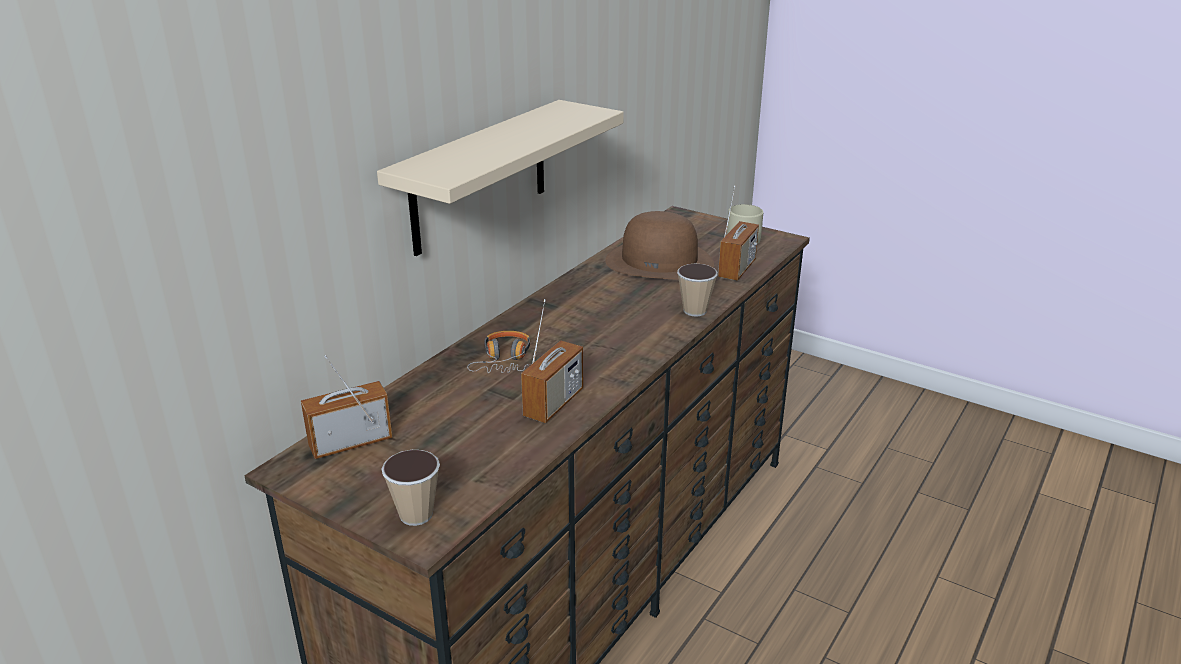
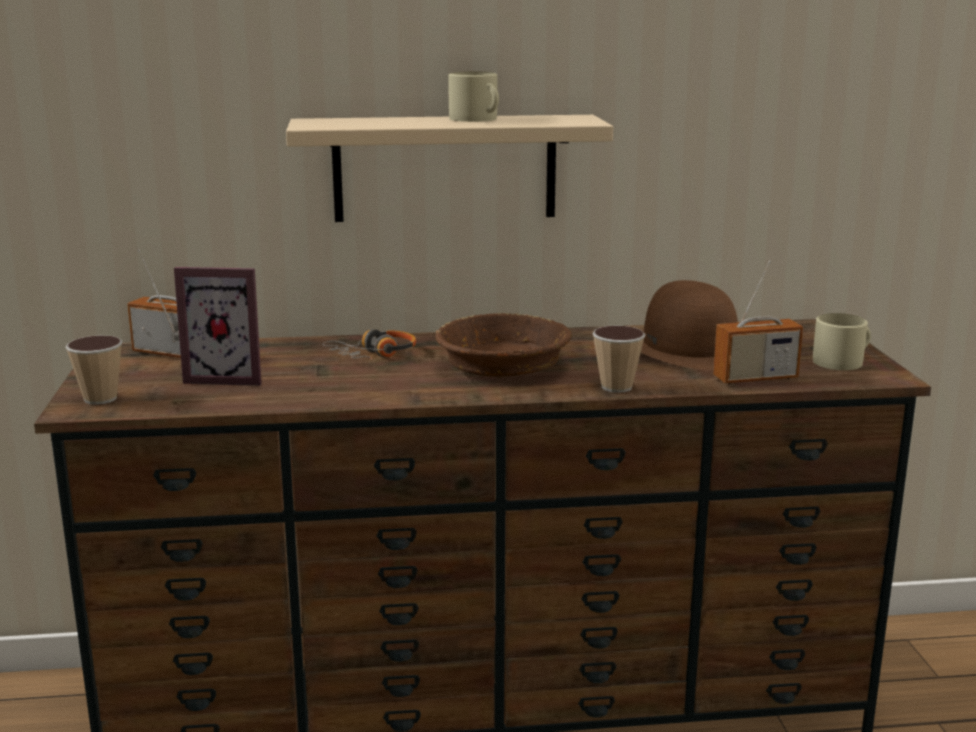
camera: 50 degrees right, 10 degrees down
(456, 436) = (228, 377): none -> picture frame
(520, 128) = (477, 119): none -> beige mug
(553, 403) = (333, 389): radio -> none
(605, 328) = (503, 367): none -> brown bowl

